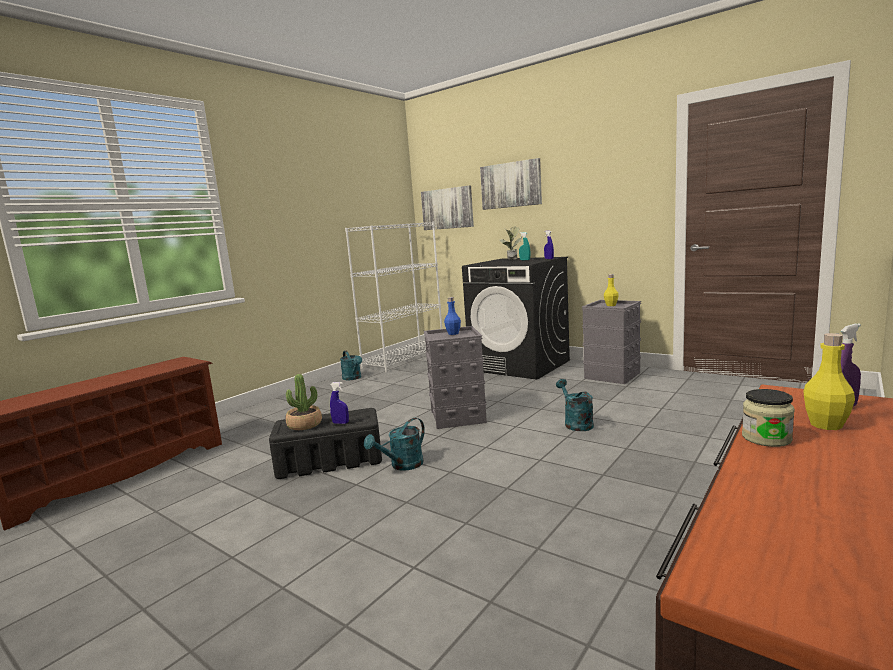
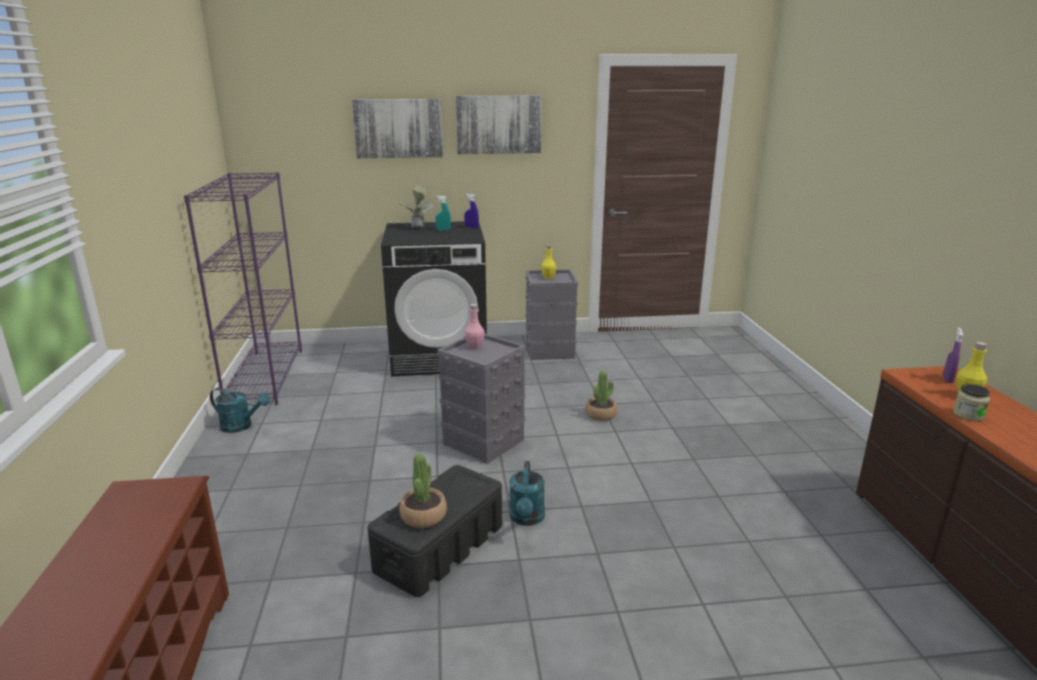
camera: 45 degrees left, 10 degrees up
(340, 423) = (463, 497): blue spray bottle -> none
(404, 359) = (265, 376): white bookcase -> purple bookcase
(447, 208) = (292, 152): picture -> picture (498, 124)
(453, 333) = (474, 347): blue bottle -> pink bottle
(575, 423) = (601, 414): turquoise watering can -> potted plant

